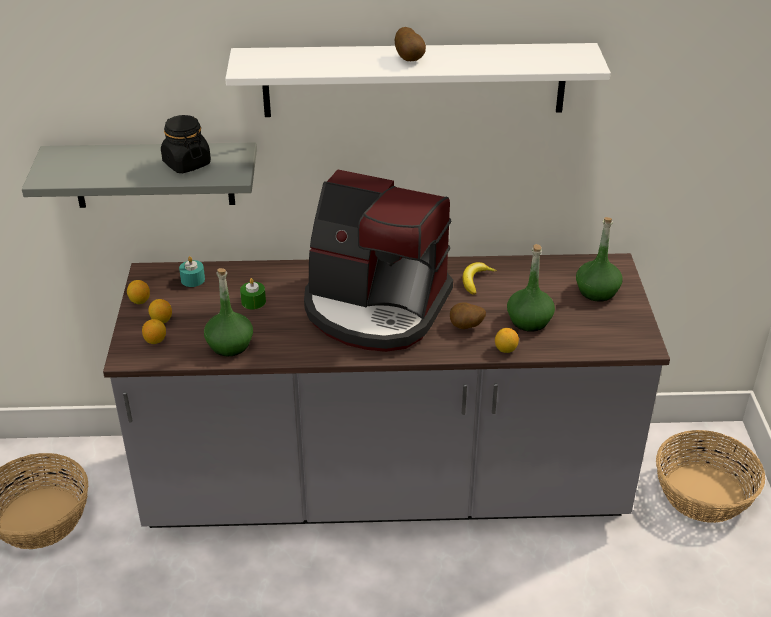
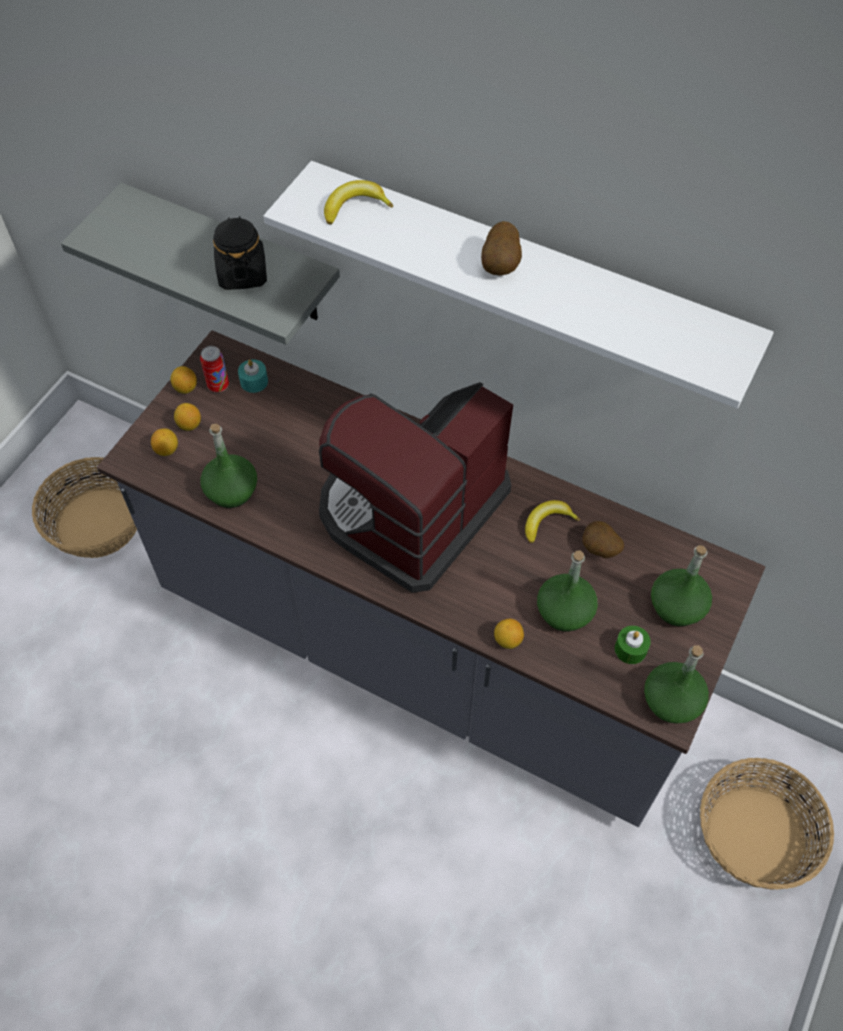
camera: 30 degrees right, 20 degrees up
(165, 291) = (218, 385): none -> can
(253, 301) = (293, 441): green candle -> green candle (630, 649)
(286, 59) = (355, 207): none -> banana
(375, 308) = (410, 510): coffee machine -> coffee machine turned 75 degrees clockwise
(466, 327) = (487, 586): potato -> potato (599, 550)
(638, 338) = (672, 701): none -> green bottle

